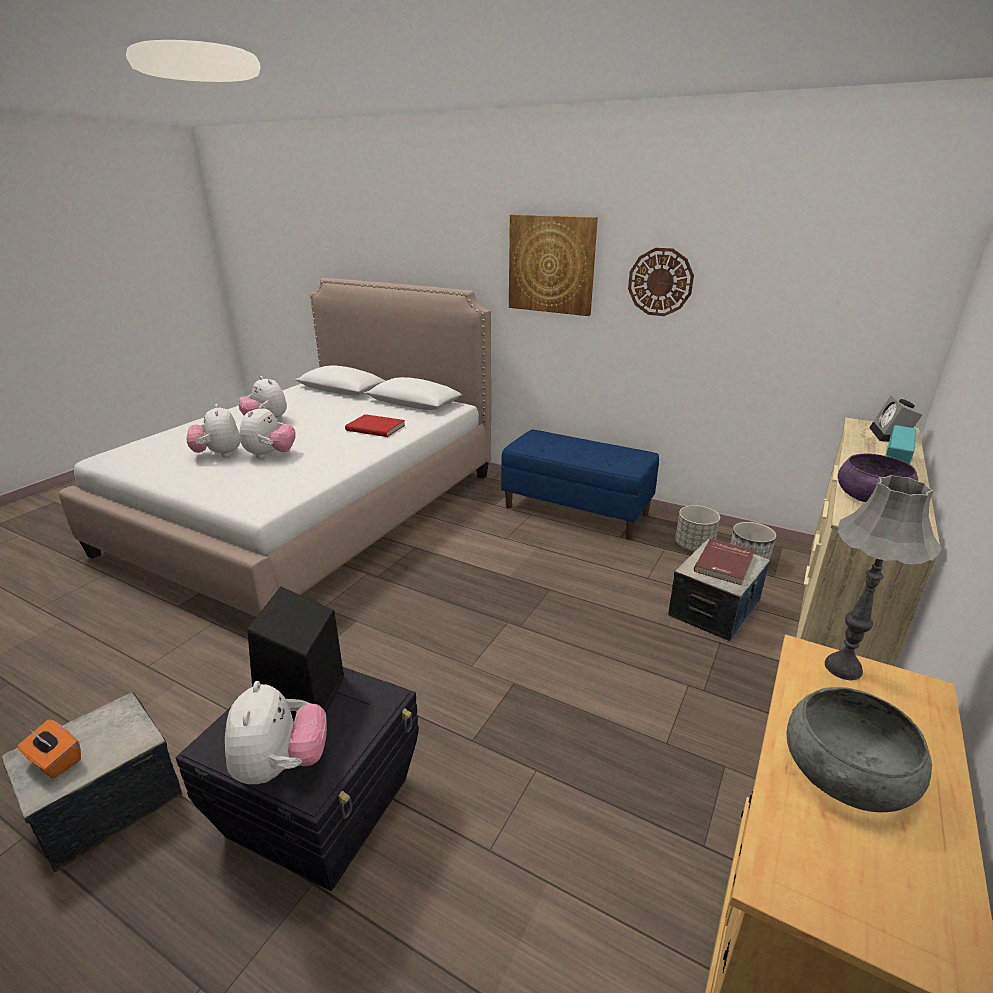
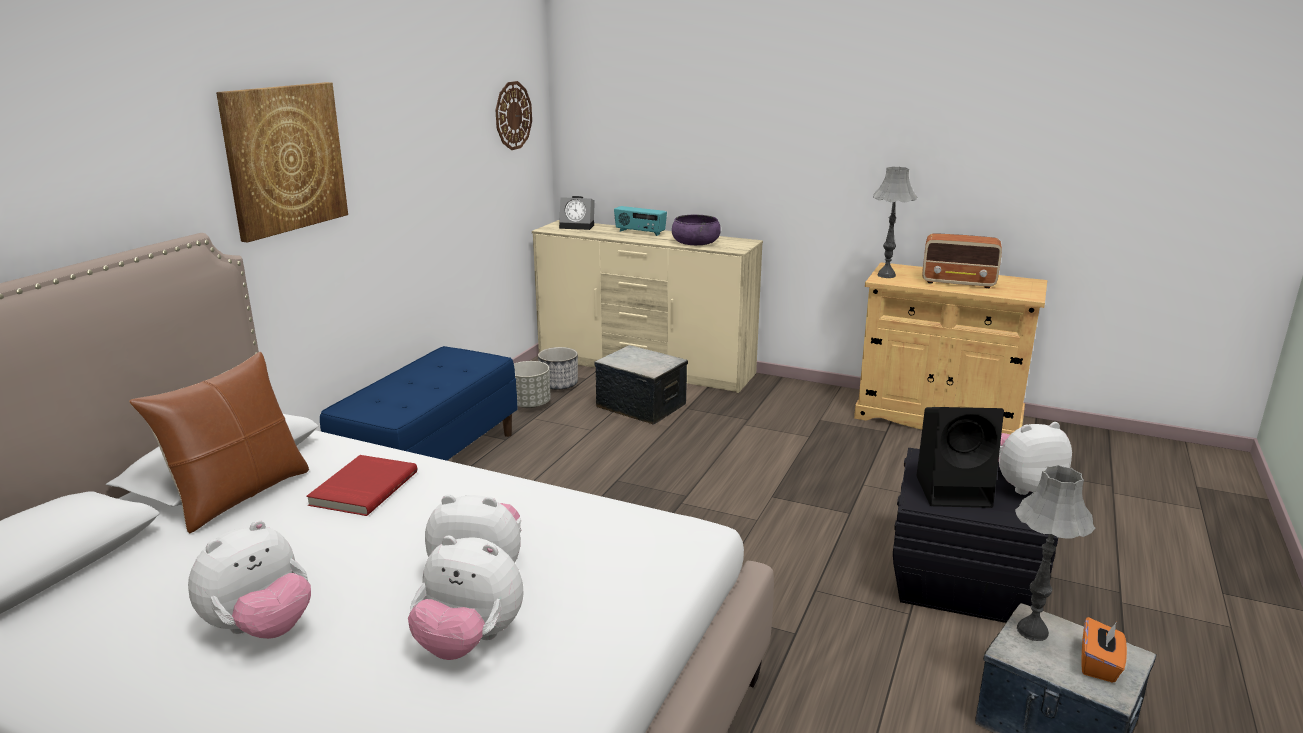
camera: 95 degrees left, 5 degrees down
(127, 731) = (1031, 631): none -> grey table lamp
(218, 454) = (469, 642): plush toy -> plush toy turned 45 degrees clockwise
(384, 407) = (239, 495): none -> brown pillow
(660, 282) = (397, 150): wall clock -> wall clock (513, 115)
(725, 564) = (640, 359): red book -> none
(846, 770) = (959, 282): grey bowl -> radio

